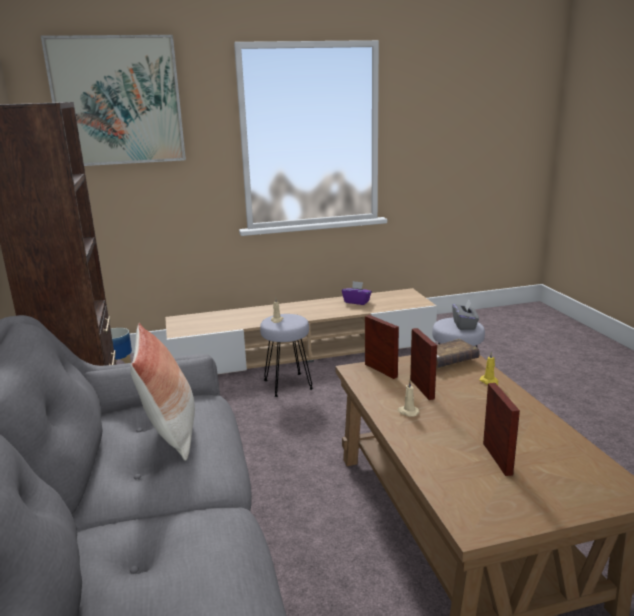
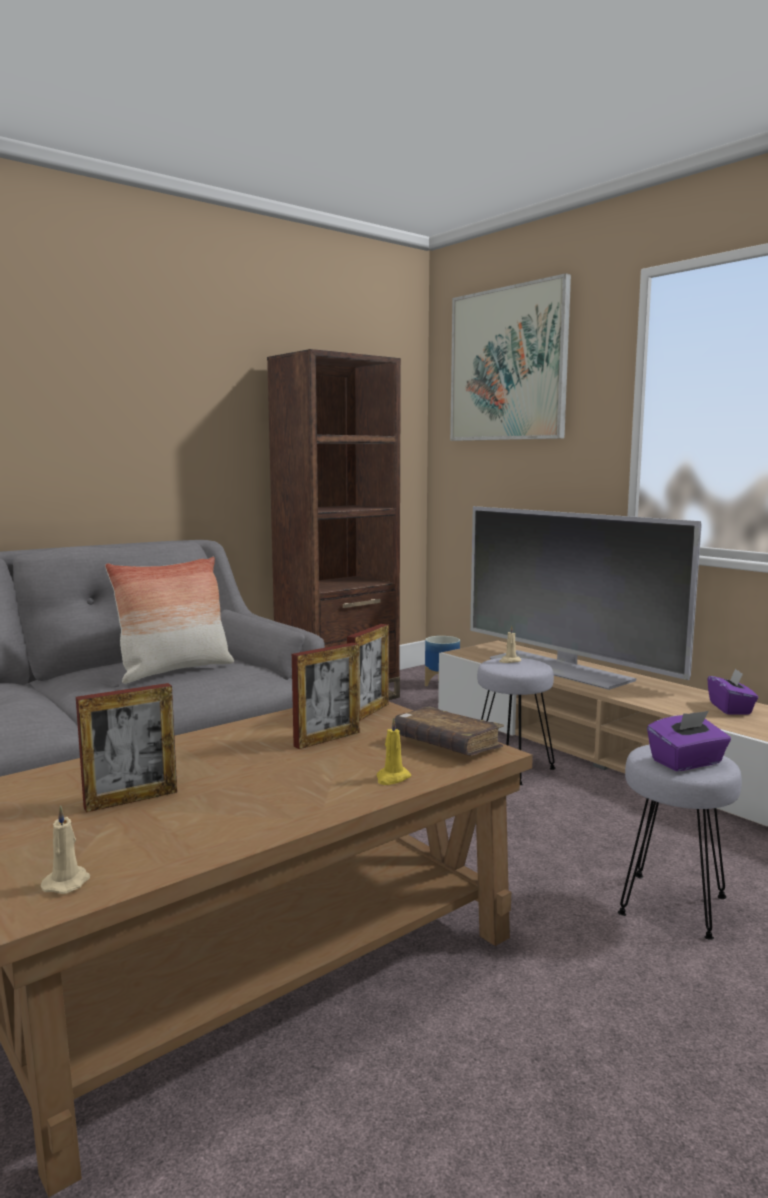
camera: 65 degrees right, 10 degrees down
(251, 316) = (561, 668): none -> television
(408, 412) = (248, 739): beige candle -> beige candle (67, 882)
(464, 325) = (687, 762): grey tissue box -> purple tissue box

